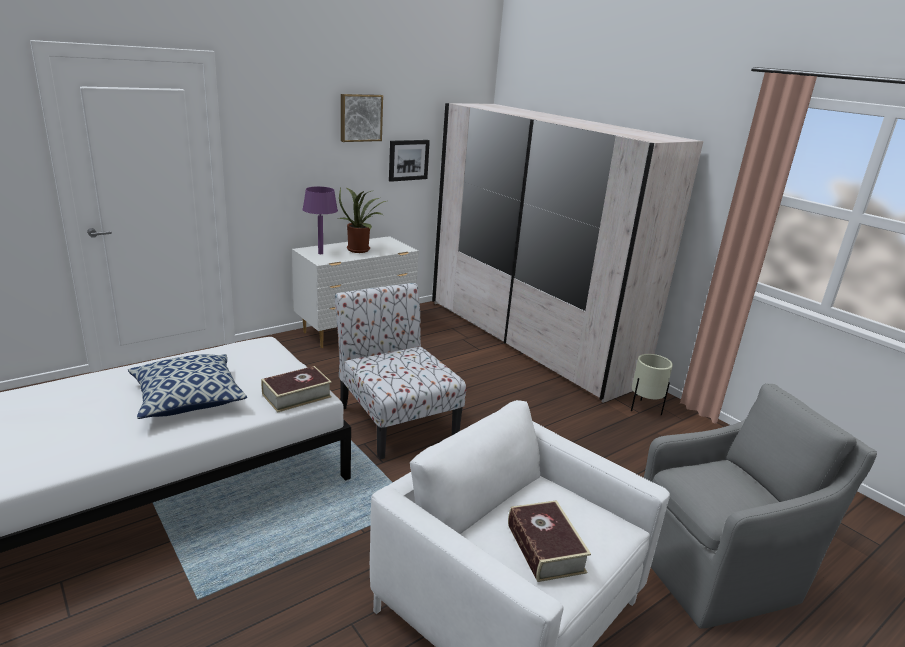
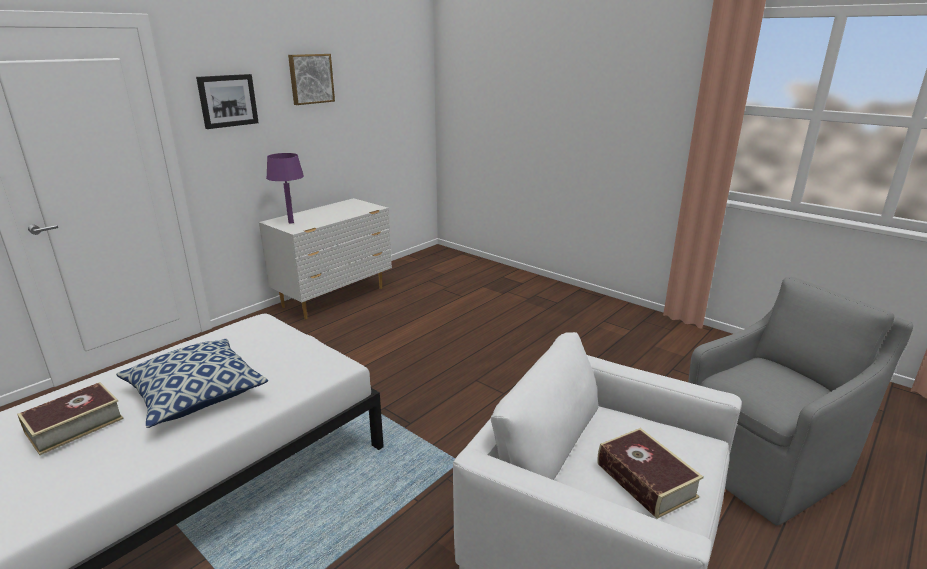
camera: 10 degrees left, 0 degrees up
(296, 395) = (317, 369): book -> book (74, 425)
(360, 249) = (330, 214): potted plant -> none
(395, 420) = (407, 378): chair -> none
(408, 160) = (362, 119): picture -> picture (227, 101)
(529, 340) = (505, 280): white wardrobe -> none
(644, 409) = (634, 326): beige planter -> none

